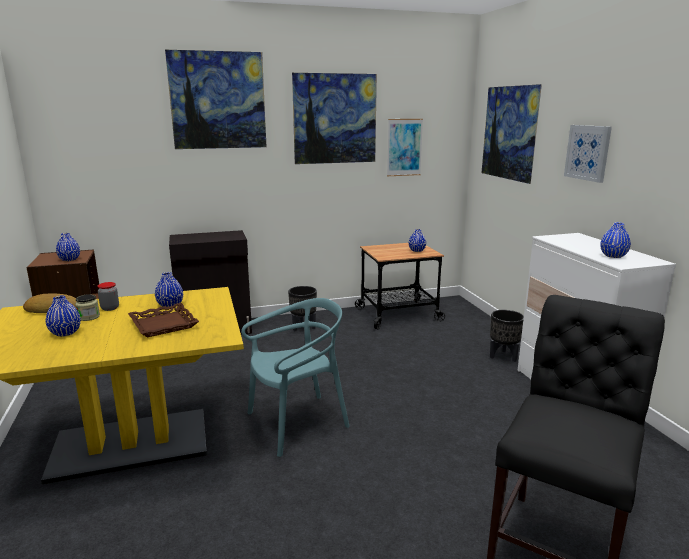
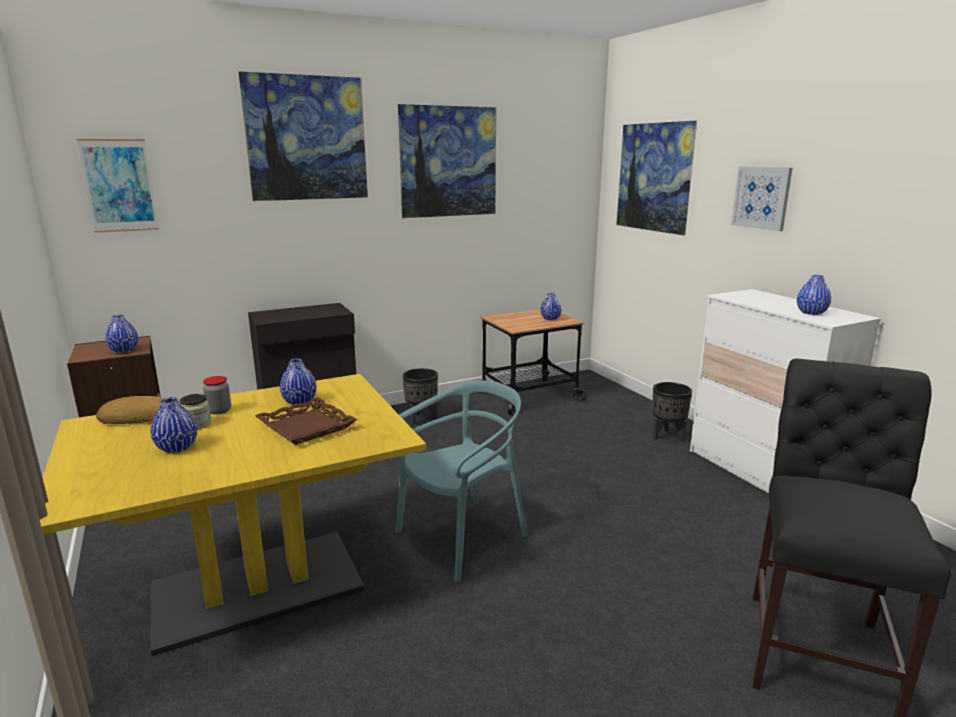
camera: 10 degrees left, 0 degrees up
(404, 147) = (528, 196): picture -> picture (119, 185)

